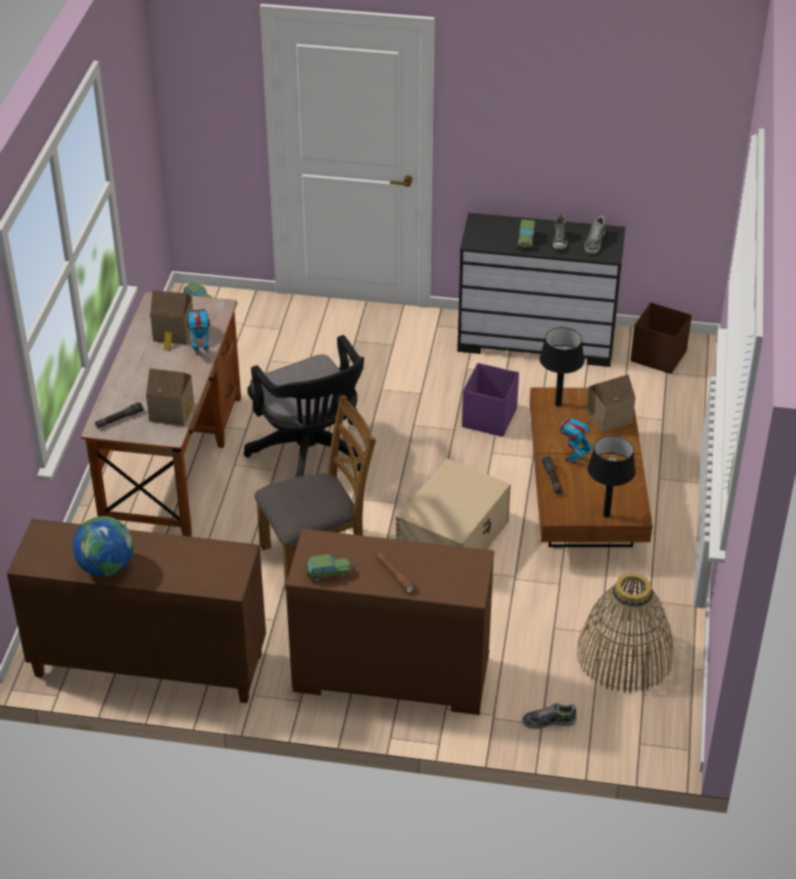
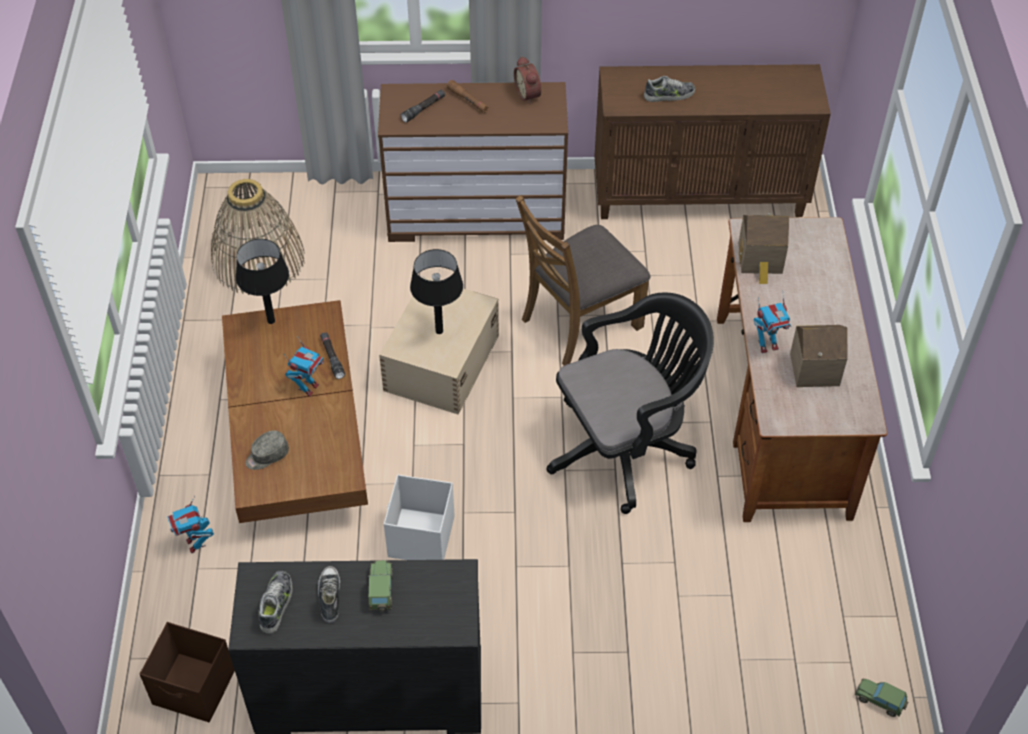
camera: 170 degrees right, 10 degrees up
(106, 567) = (734, 79): globe -> none
(119, 419) = (812, 242): black flashlight -> black flashlight (423, 109)
(311, 455) = (626, 448): black office chair -> black office chair turned 105 degrees clockwise
(328, 574) = (529, 94): toy car -> alarm clock
(490, 418) = (420, 538): purple storage box -> white storage box
(549, 721) = (328, 194): shoe -> shoe (669, 95)
(558, 404) = (329, 466): black table lamp -> black table lamp (439, 331)
(607, 416) = (267, 456): toy house -> grey cap
(665, 434) = (195, 544): none -> toy robot

